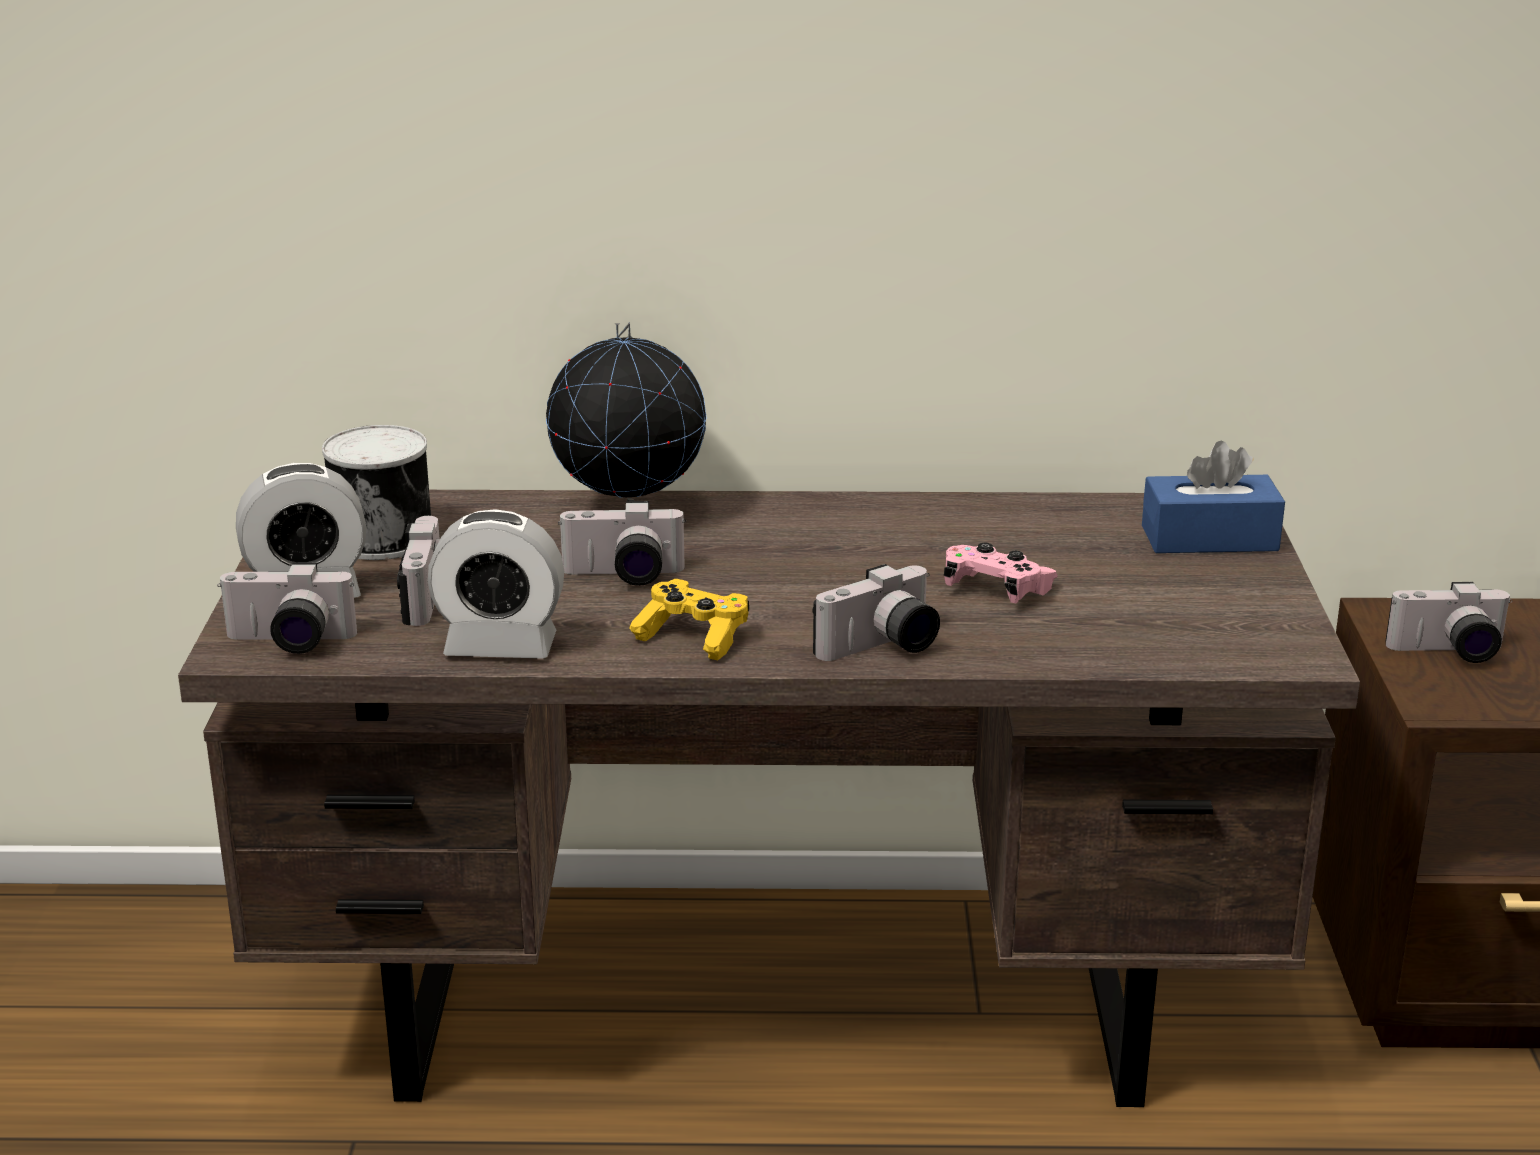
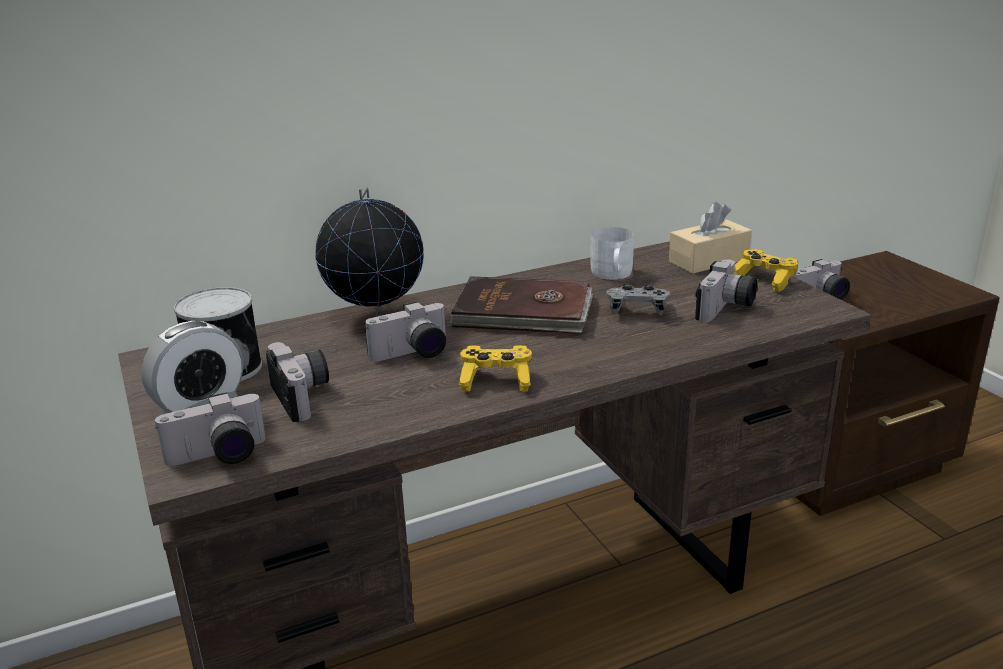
camera: 25 degrees left, 0 degrees up
(500, 646) = (377, 419): alarm clock -> none
(831, 553) = (523, 312): none -> brown book
(883, 648) = (615, 359): camera -> camera (726, 309)
(996, 590) = (637, 311): pink game controller -> grey game controller
(1027, 526) = (611, 274): none -> white mug
(1209, 538) = (708, 260): blue tissue box -> beige tissue box
(1257, 589) = (764, 280): none -> yellow game controller

